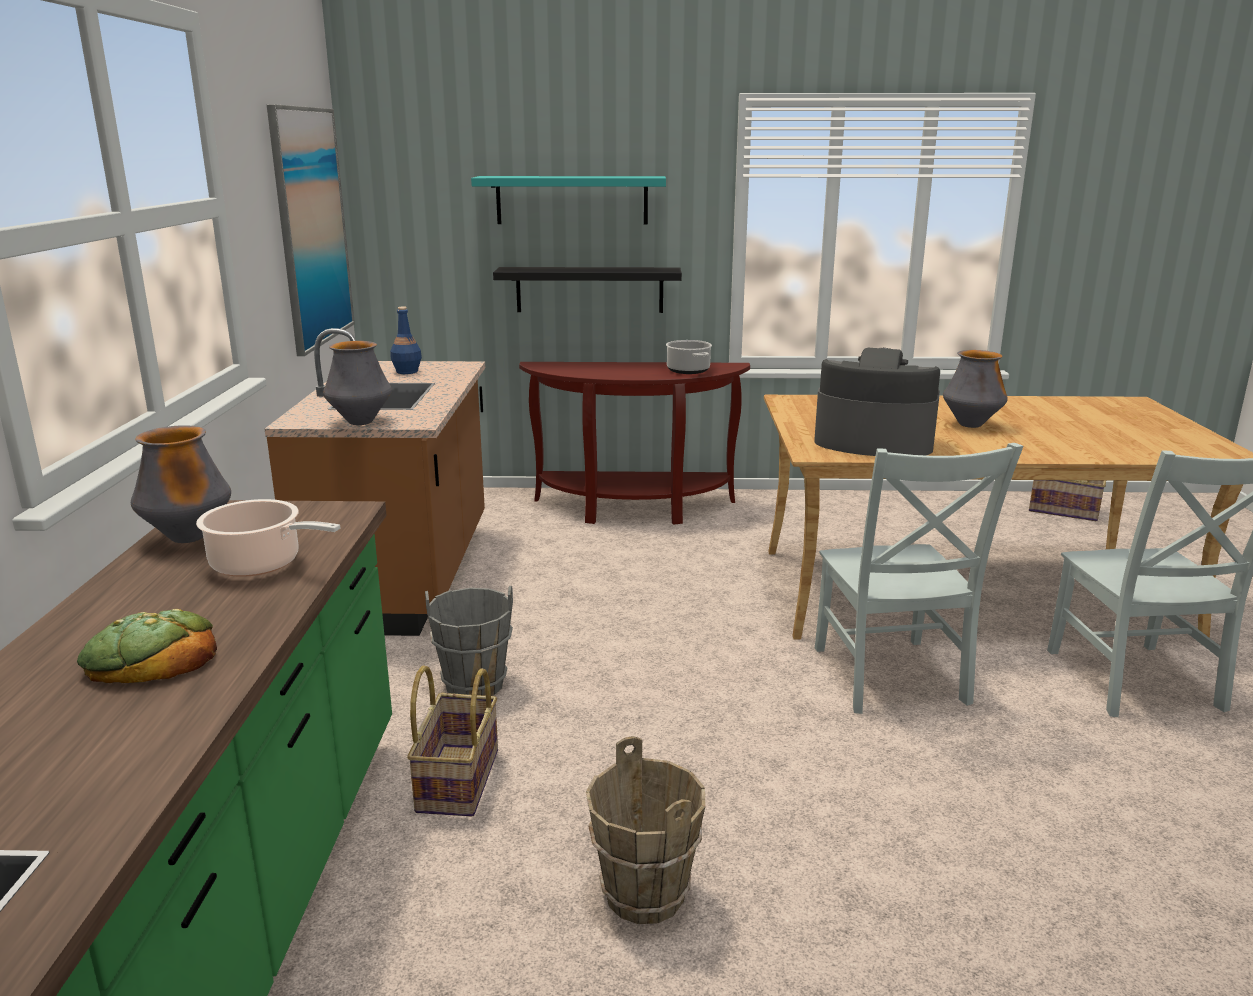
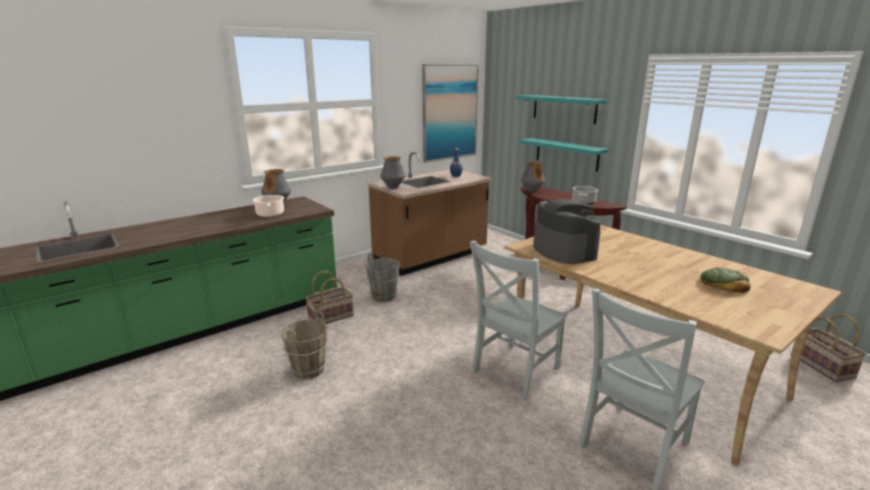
camera: 50 degrees right, 0 degrees up
(151, 657) = (207, 224): bread -> bread (724, 283)
(589, 289) = (566, 154): black shelf -> turquoise shelf
(971, 425) = (641, 262): vase -> vase (532, 191)

